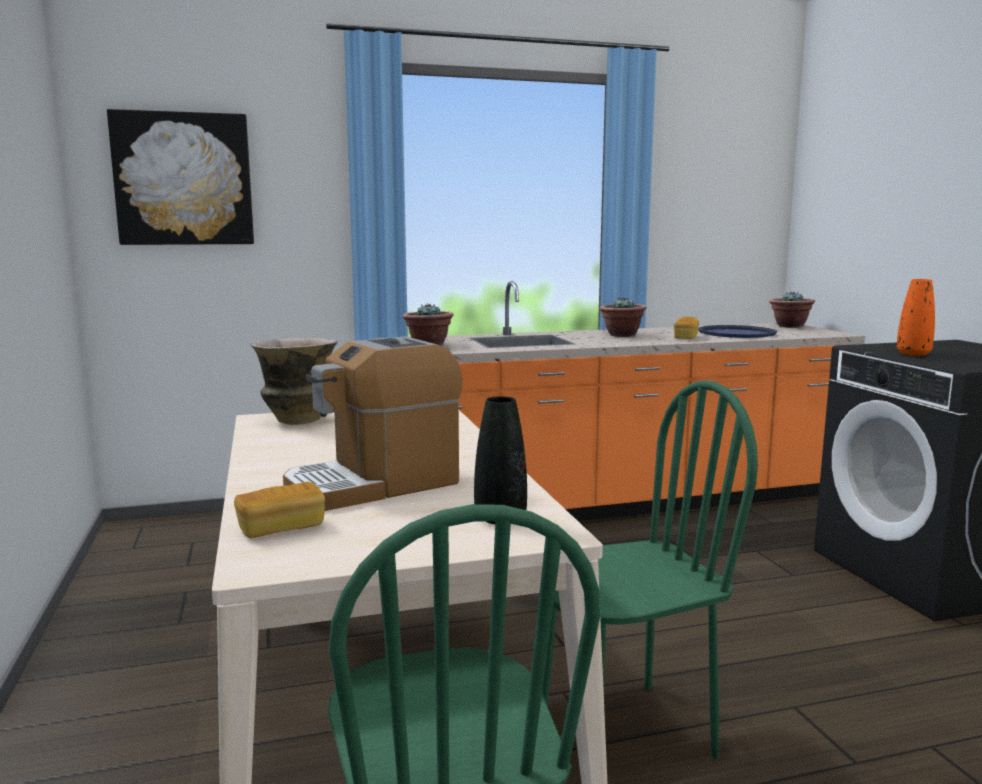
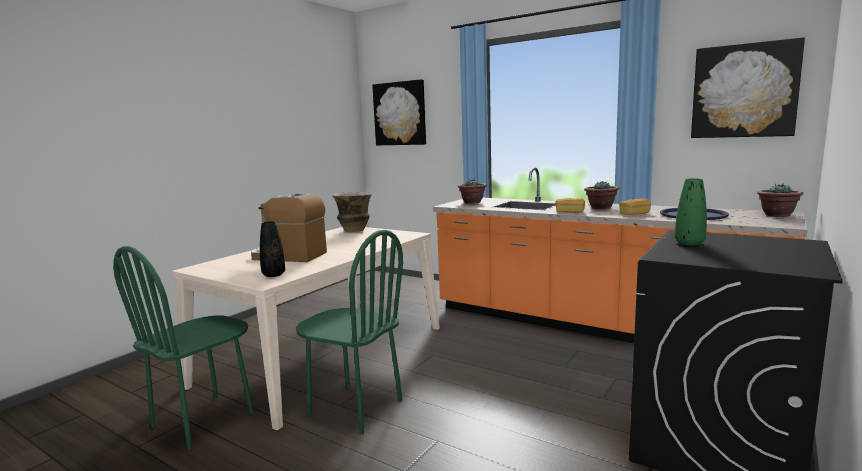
camera: 50 degrees right, 0 degrees up
(281, 528) = (229, 261): bread -> bread (570, 212)
(725, 185) = (744, 91): none -> picture
(913, 354) = (689, 243): orange vase -> green vase

